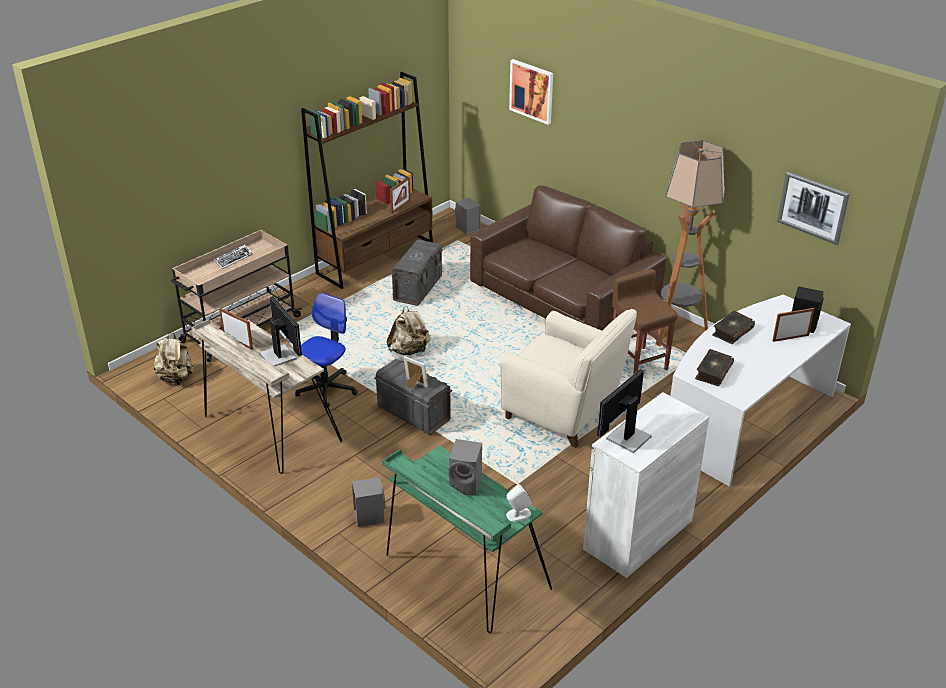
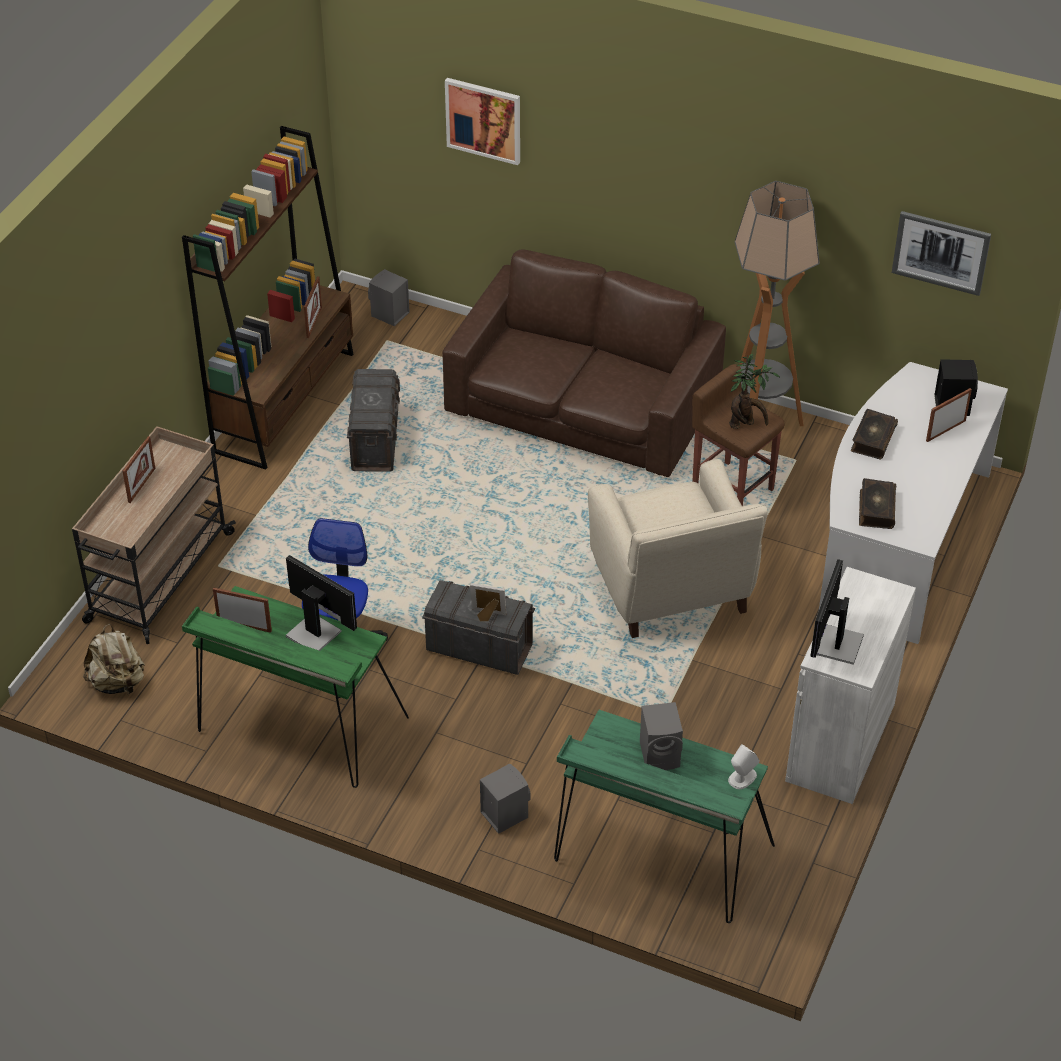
camera: 20 degrees left, 10 degrees up
(233, 259) = (142, 485): keyboard -> picture frame
(268, 429) = (297, 726): beige desk -> green desk
(409, 350) = (419, 549): beige backpack -> none
(564, 411) = (671, 590): beige armchair -> beige armchair turned 60 degrees clockwise
(648, 309) = (745, 424): none -> potted plant

